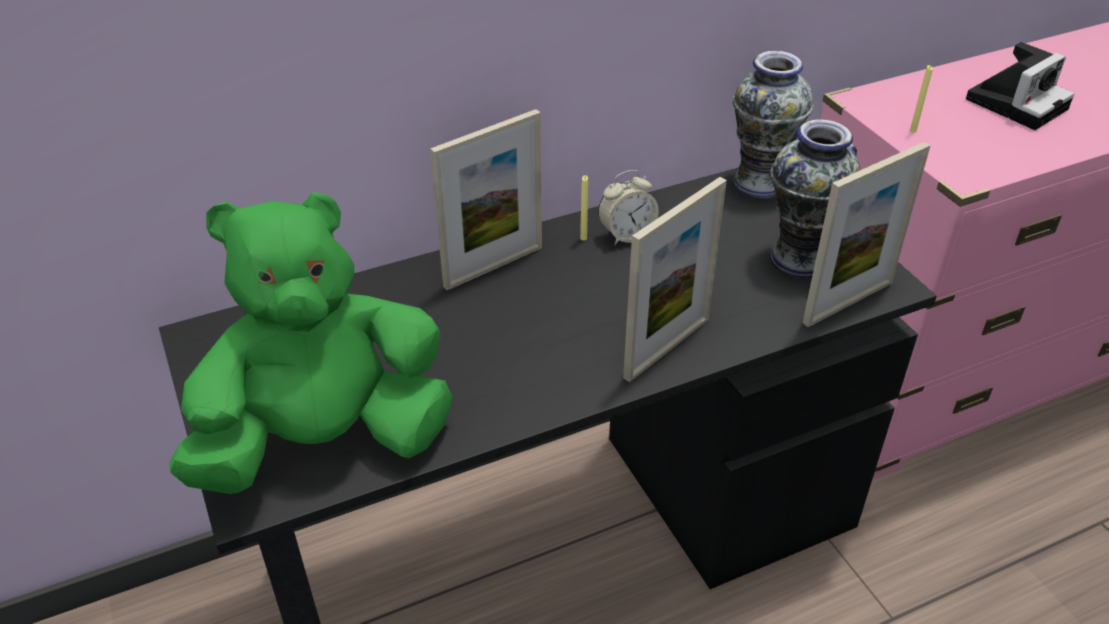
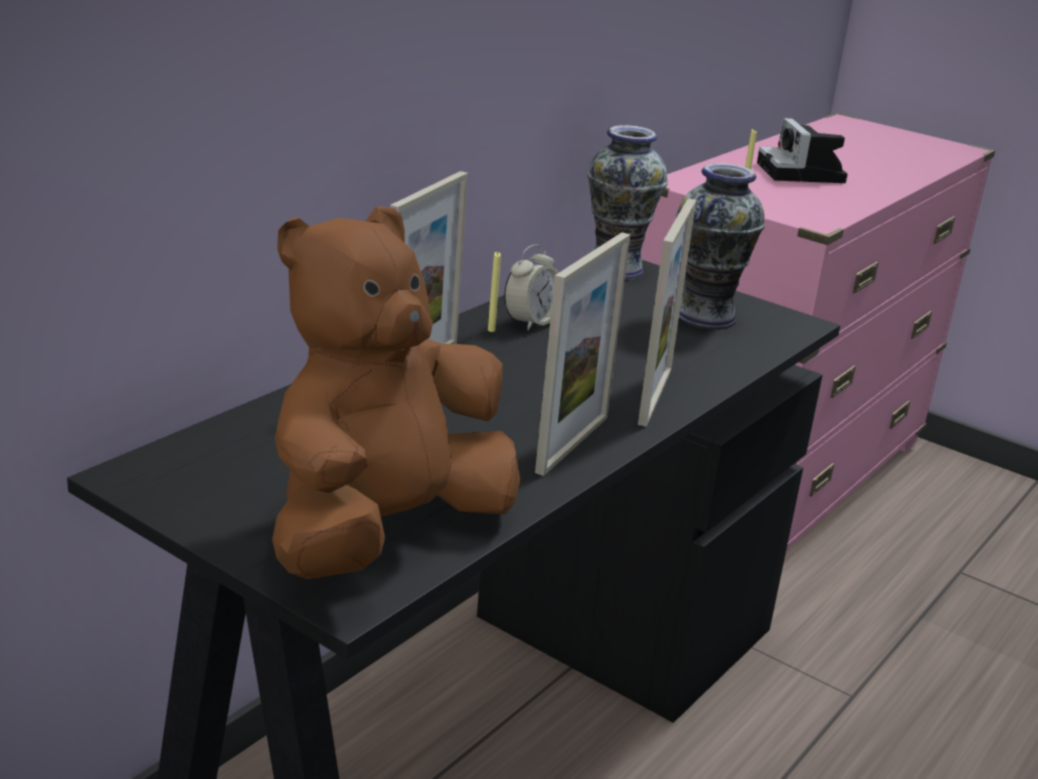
camera: 30 degrees left, 15 degrees down
(325, 441) = (383, 531): green plush toy -> brown plush toy
(848, 302) = (776, 340): picture frame -> picture frame (572, 444)
(1017, 102) = (803, 174): camera -> camera turned 150 degrees clockwise

